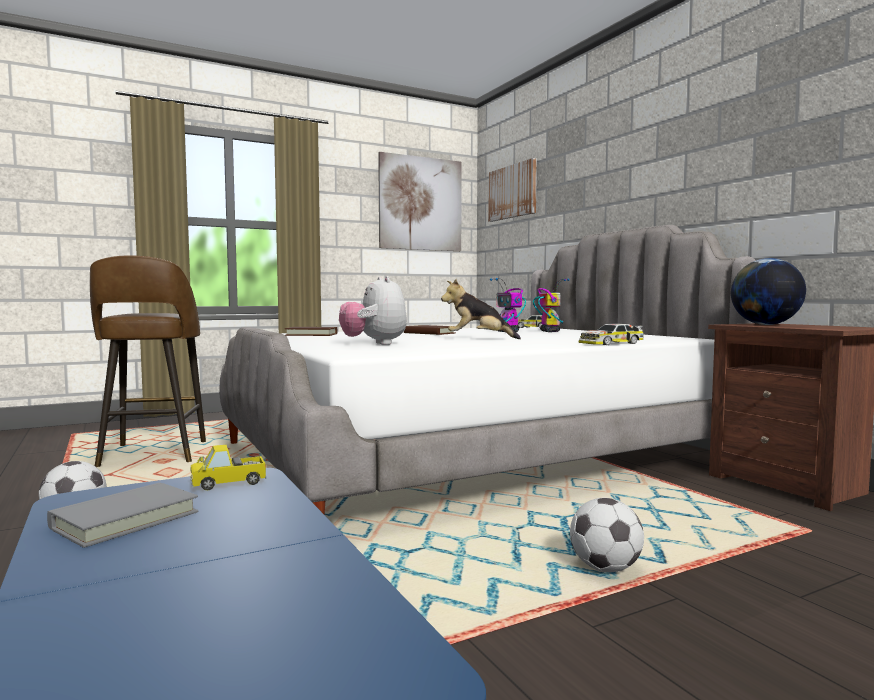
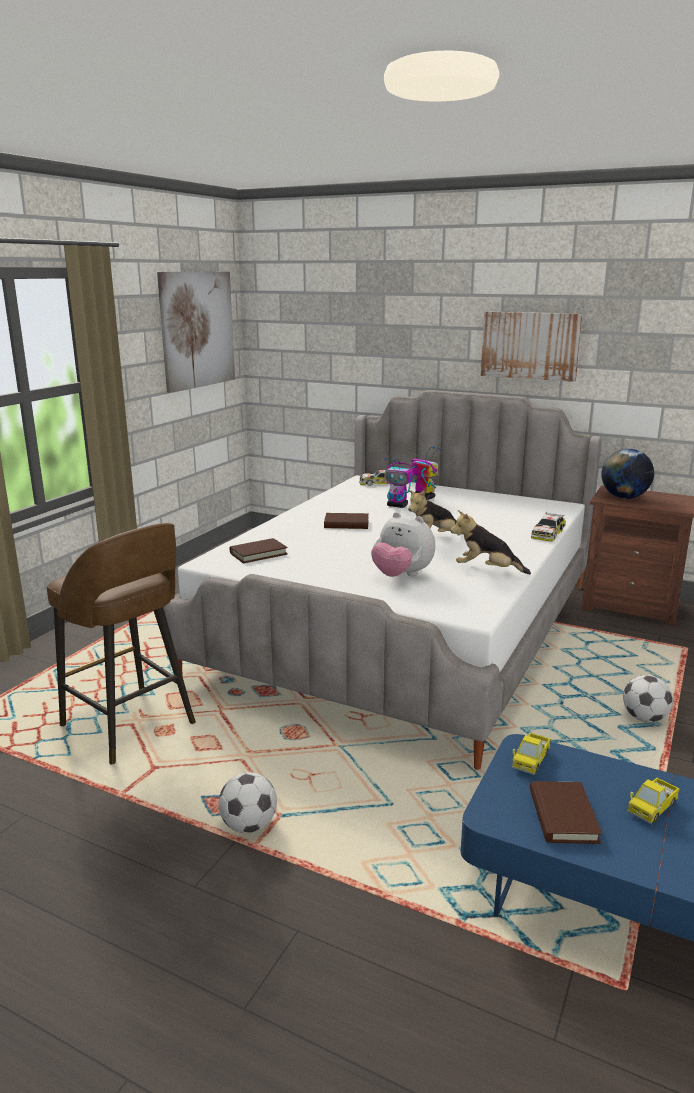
camera: 35 degrees left, 15 degrees up
(125, 520) = (563, 816): grey book -> brown book
(224, 546) = (652, 808): none -> toy truck
(463, 347) = (487, 570): none -> plush toy
(512, 191) = (305, 318): picture -> picture (530, 345)

